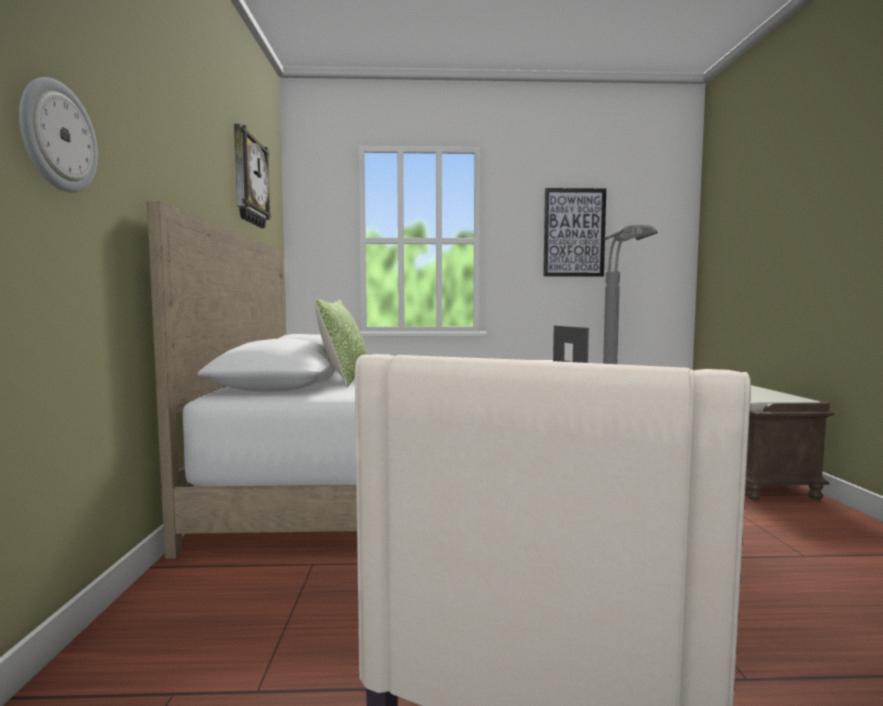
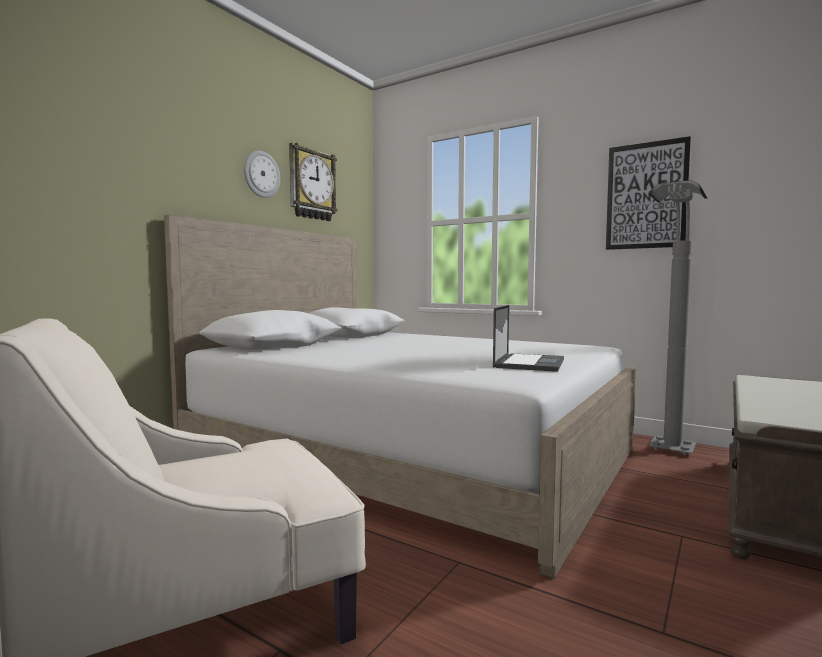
camera: 35 degrees right, 0 degrees up
(58, 137) = (78, 185): wall clock -> wall clock (261, 174)
(345, 380) = (318, 346): pillow -> none

